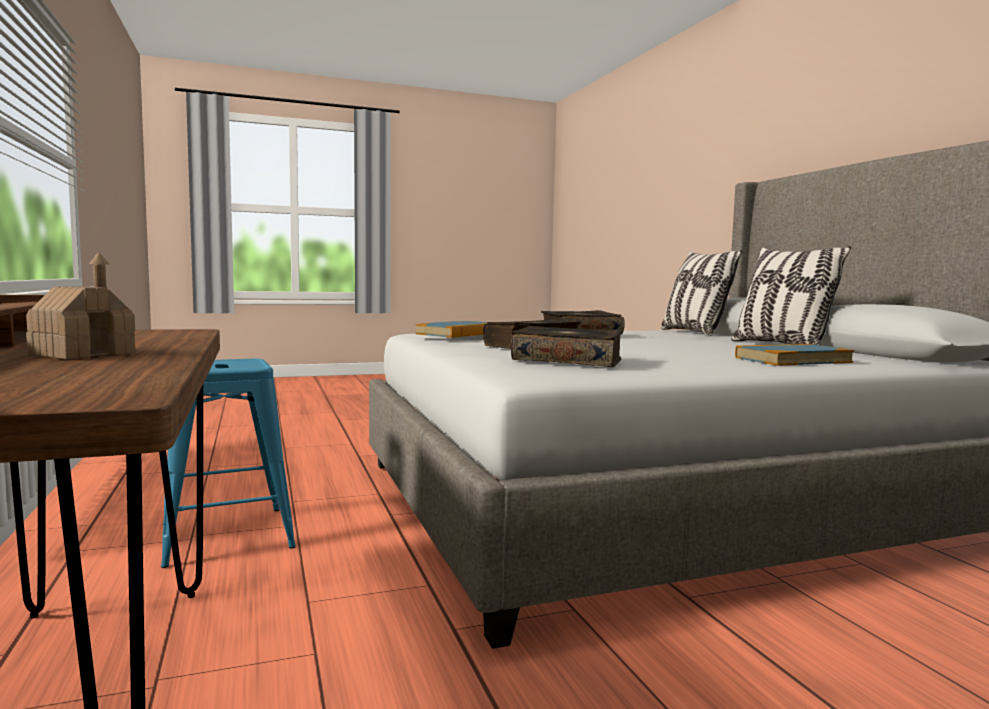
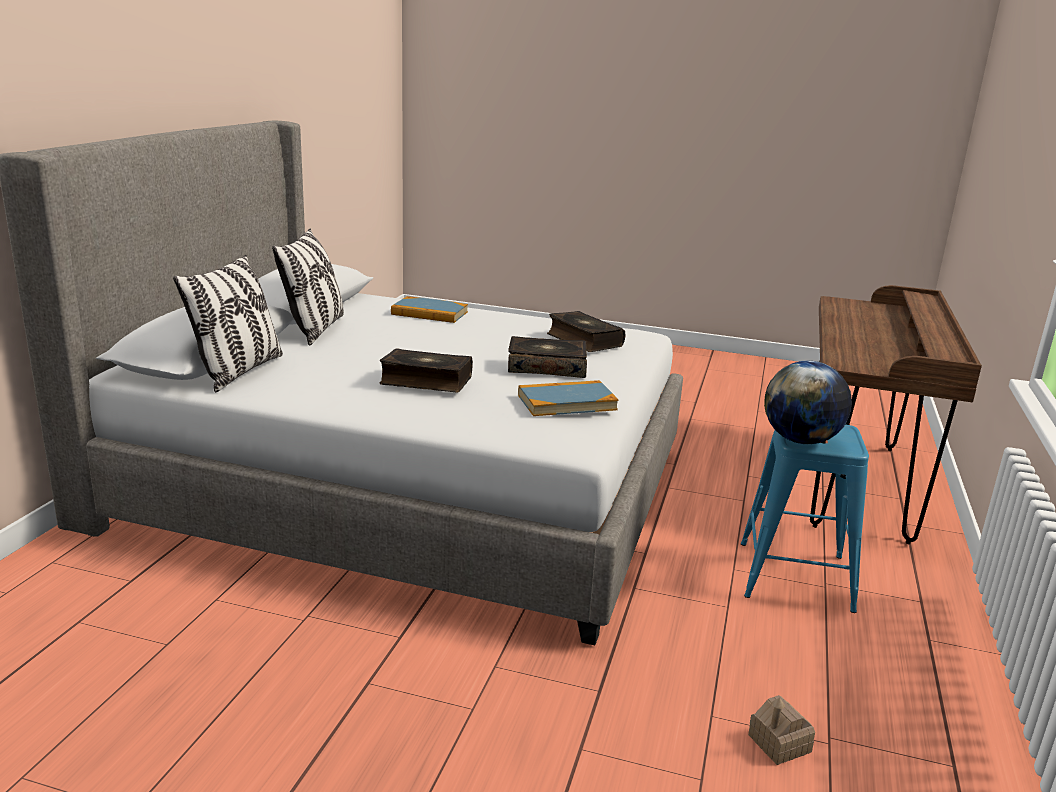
camera: 145 degrees left, 15 degrees up
(83, 354) = (871, 332): toy house -> toy house (779, 743)
(244, 360) = (801, 440): none -> globe

